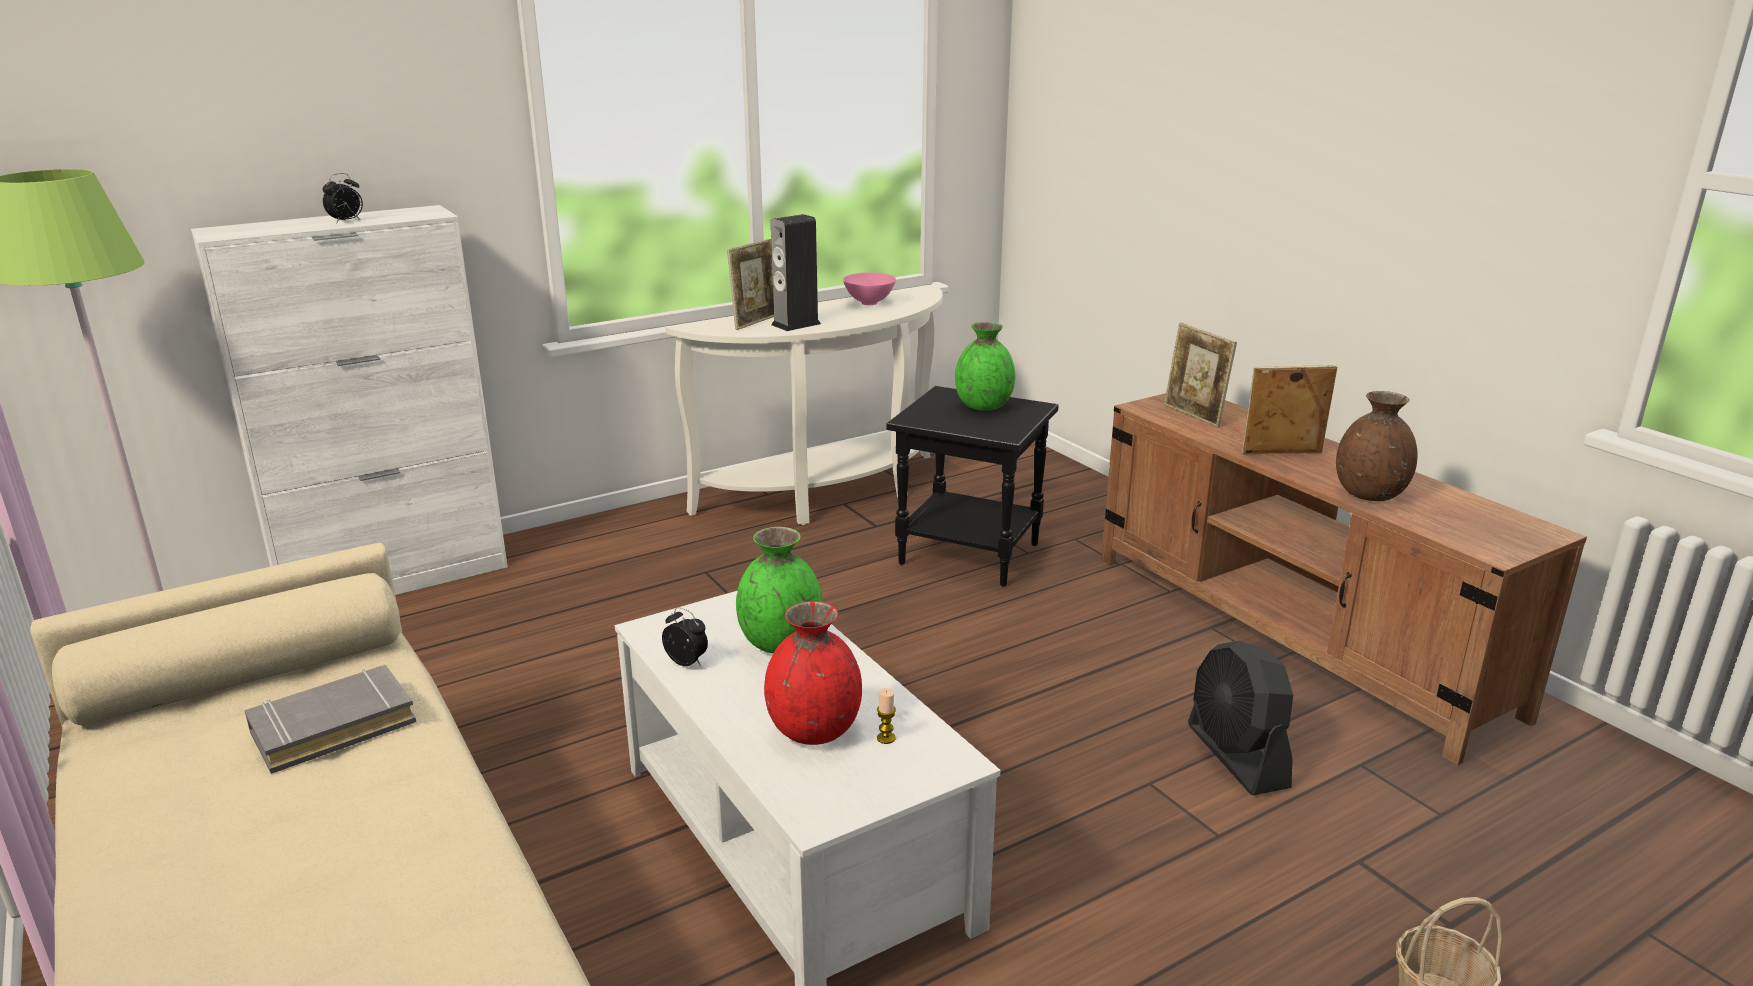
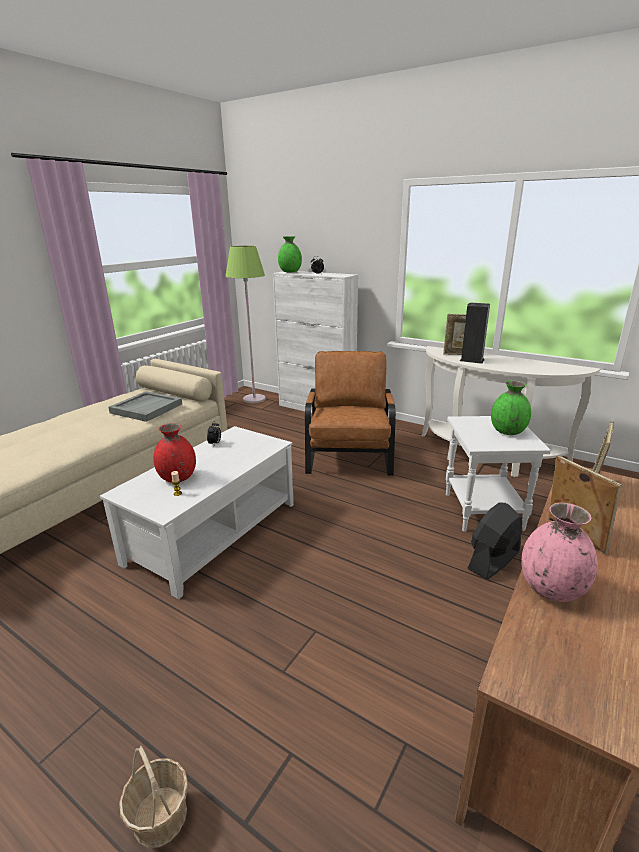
camera: 65 degrees right, 0 degrees up
(333, 726) = (146, 408): grey book -> grey tray
(661, 602) = (349, 453): none -> brown armchair
(780, 643) = (239, 455): green vase -> green vase (290, 272)
(870, 303) = (534, 364): pink bowl -> none
(971, 553) = (484, 512): black side table -> white side table
(1237, 756) = (367, 667): black fan -> black fan (493, 560)
(1369, 495) = (550, 589): brown vase -> pink vase

